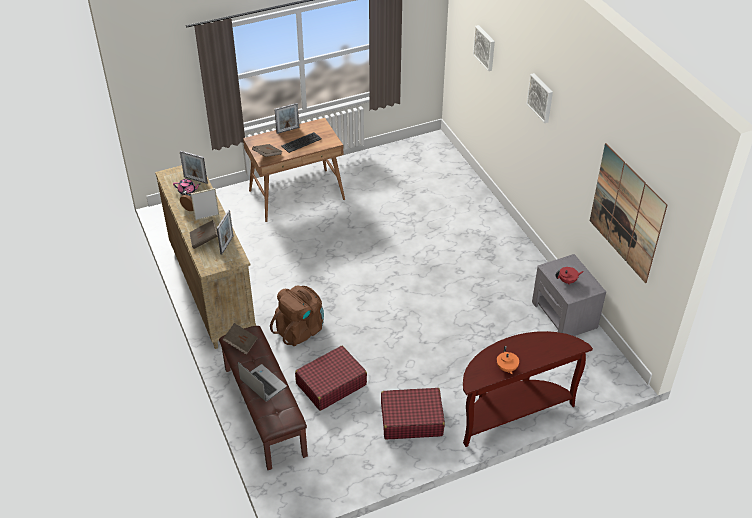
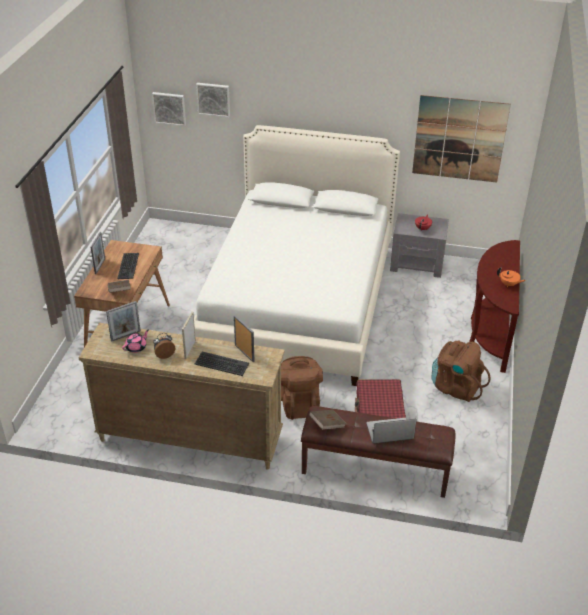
camera: 55 degrees left, 5 degrees down
(204, 240) = (221, 364): brown book -> keyboard
(411, 419) = (456, 387): red suitcase -> brown backpack
(425, 266) = (298, 301): none -> white bed
(541, 97) = (316, 102): picture -> picture (169, 108)

